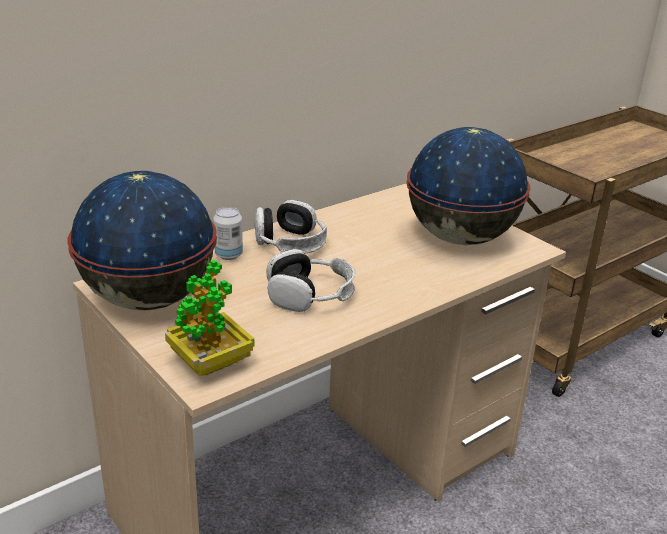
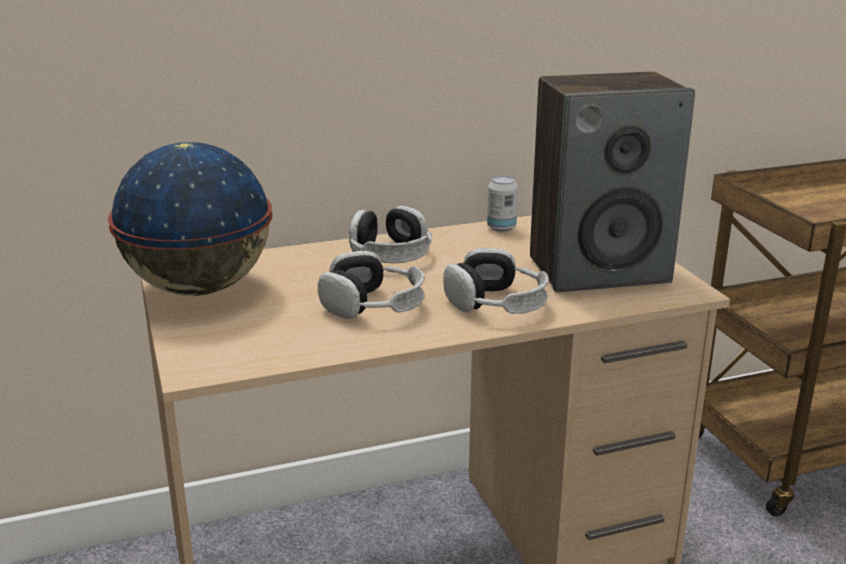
camera: 20 degrees right, 5 degrees down
(210, 363) = (215, 353): potted plant -> none
(228, 255) = (314, 258): can -> can (501, 228)
(405, 279) = (496, 303): none -> headphones
(460, 238) = (599, 270): globe -> speaker

